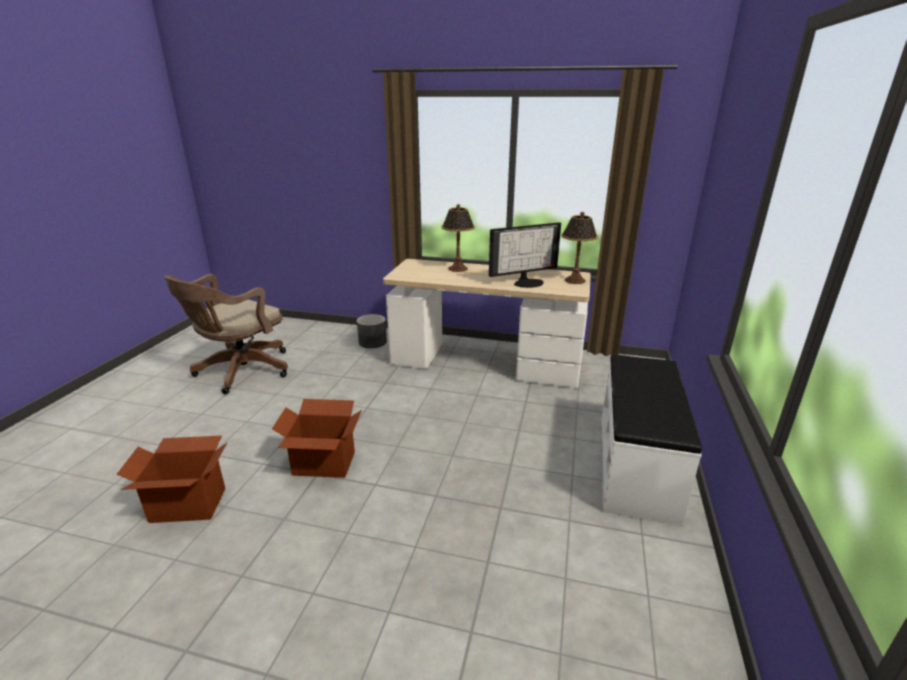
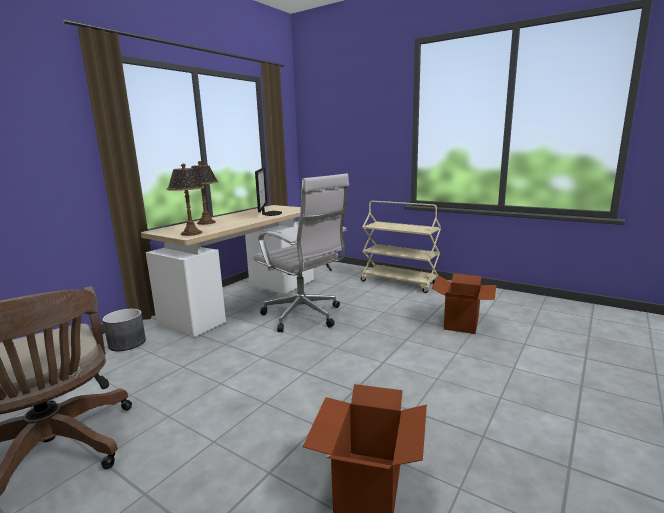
camera: 70 degrees left, 10 degrees down
(324, 464) = (341, 385): cardboard box -> cardboard box (462, 323)
(463, 409) = (305, 317): none -> white office chair
(574, 280) = (283, 207): table lamp -> table lamp (191, 233)
(637, 464) = (400, 282): white bench -> beige cart

